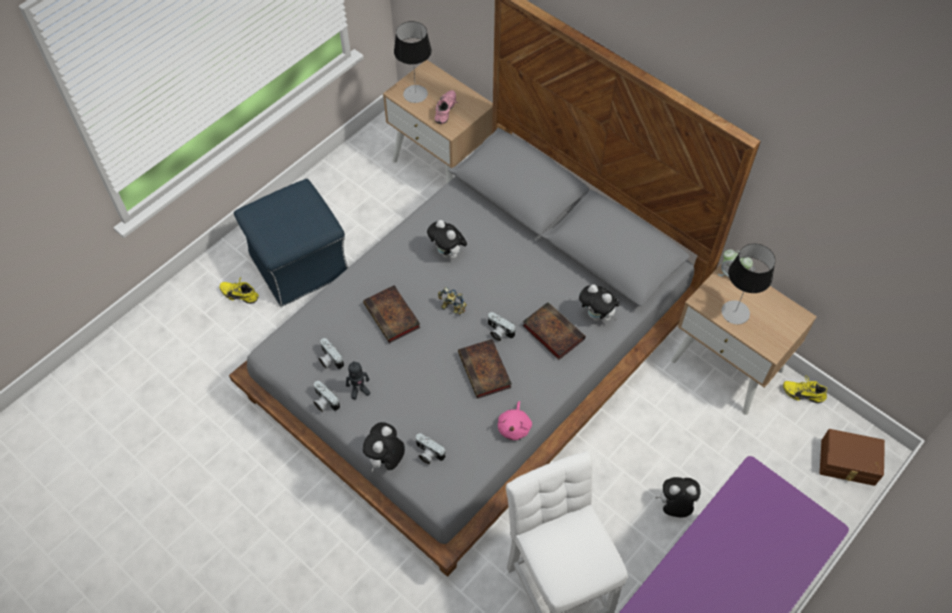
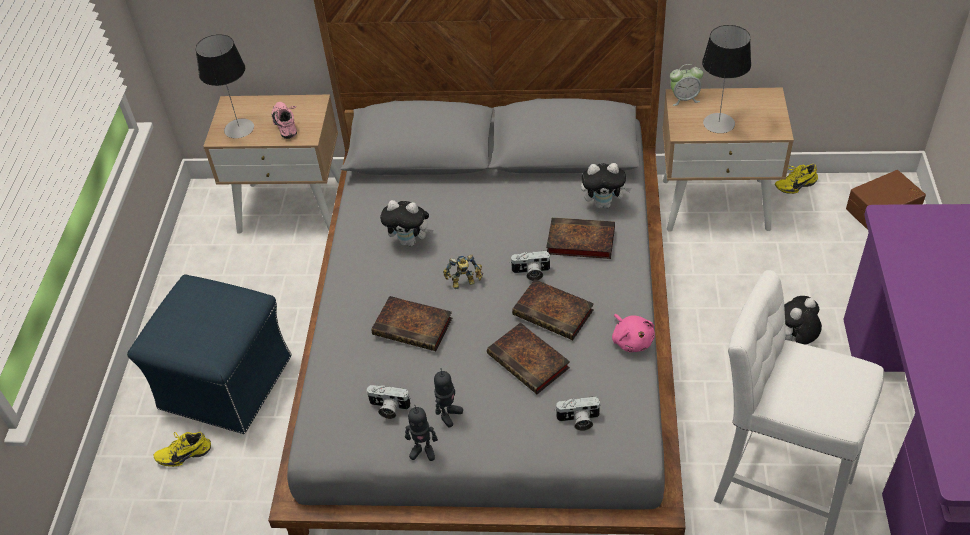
camera: 35 degrees left, 10 degrees down
(324, 402) = (423, 451): camera -> toy robot
(385, 459) = (542, 456): plush toy -> none
(438, 393) = (530, 362): none -> book

